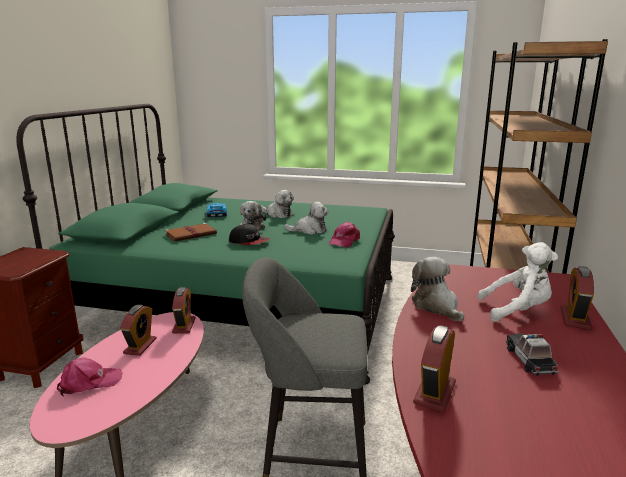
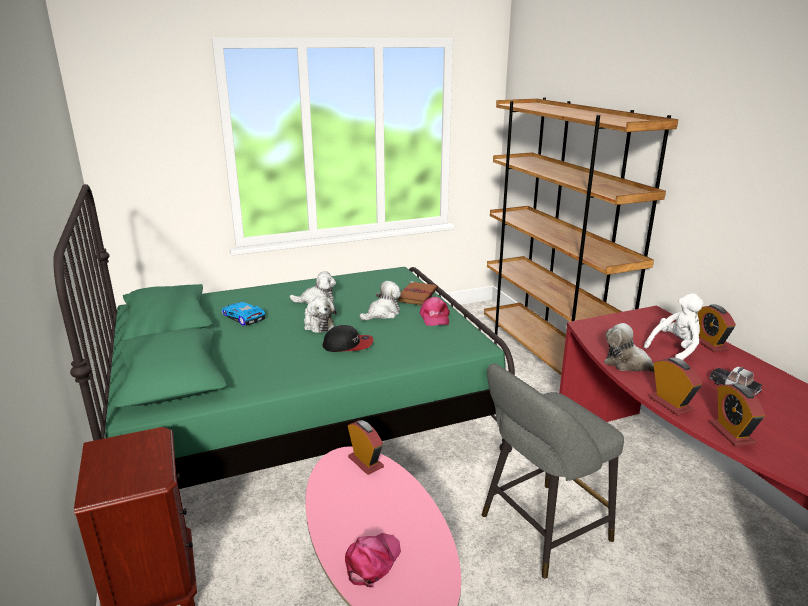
camera: 35 degrees left, 5 degrees up
(140, 346) = (358, 502): alarm clock -> alarm clock (670, 404)
(191, 234) = (268, 354): brown book -> brown book (417, 295)

